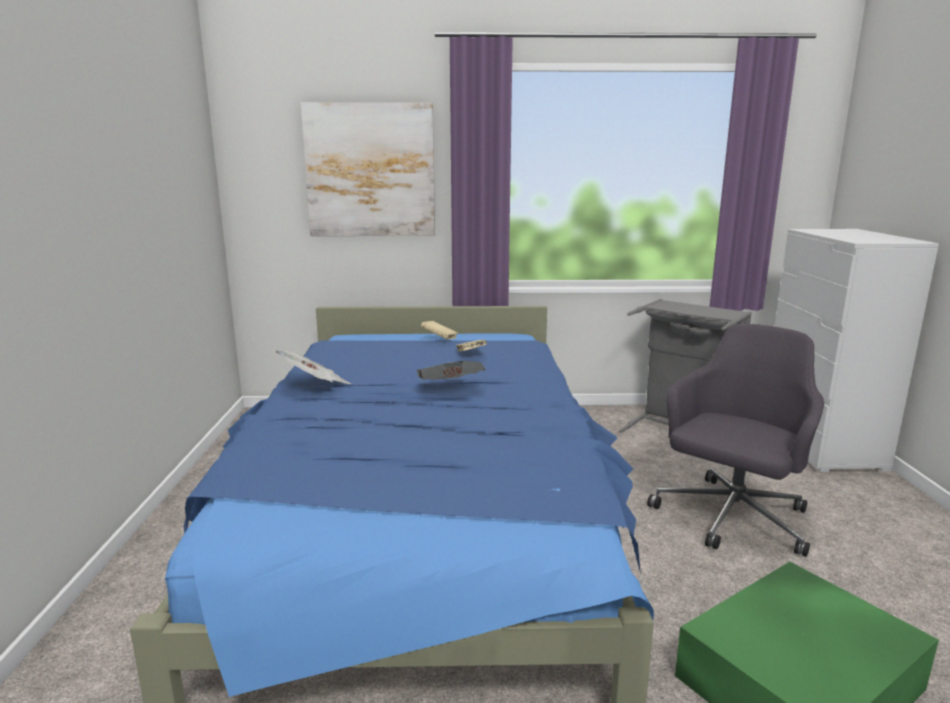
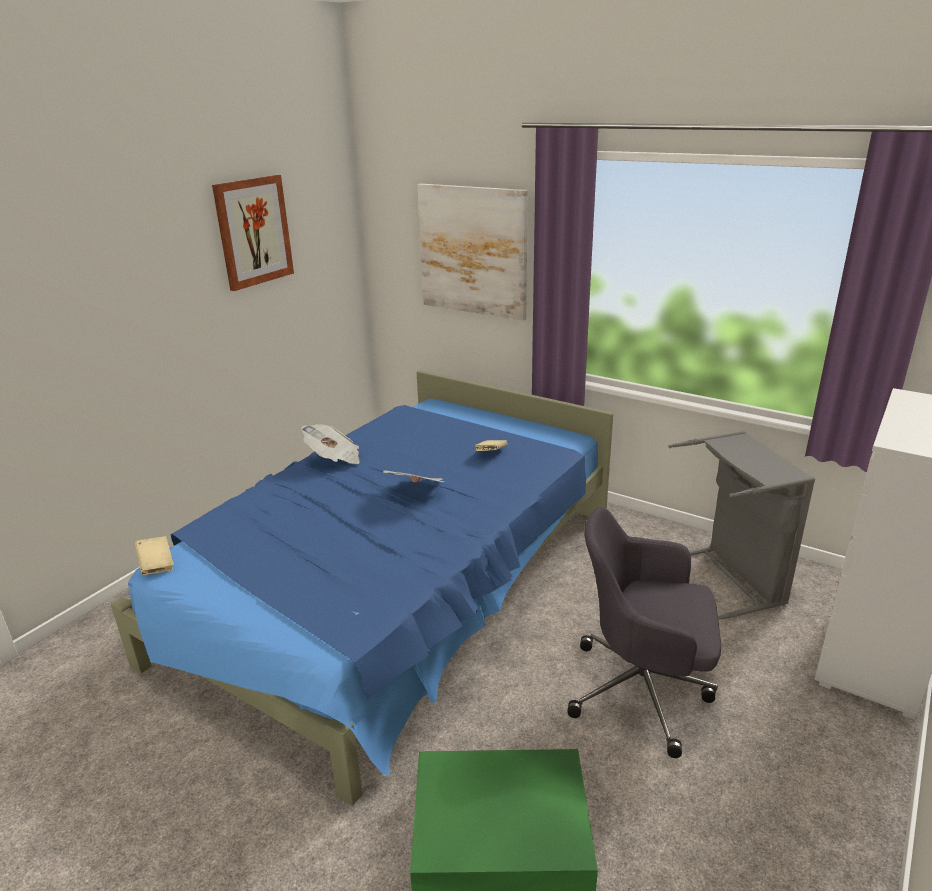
camera: 35 degrees right, 10 degrees up
(137, 128) = (253, 232): none -> picture
(439, 338) = (493, 426): beige book -> beige book (156, 564)
(731, 518) = (643, 691): grey office chair -> grey office chair turned 150 degrees counterclockwise

